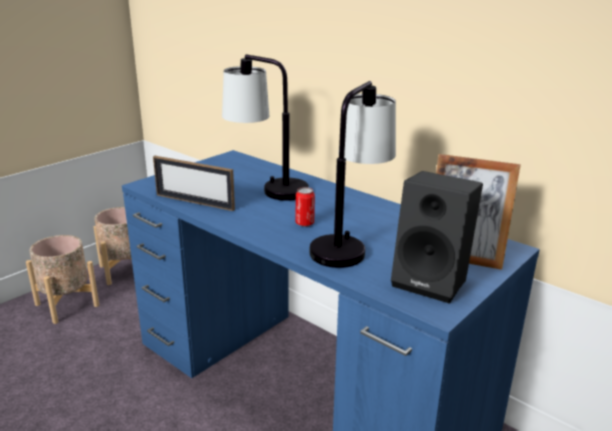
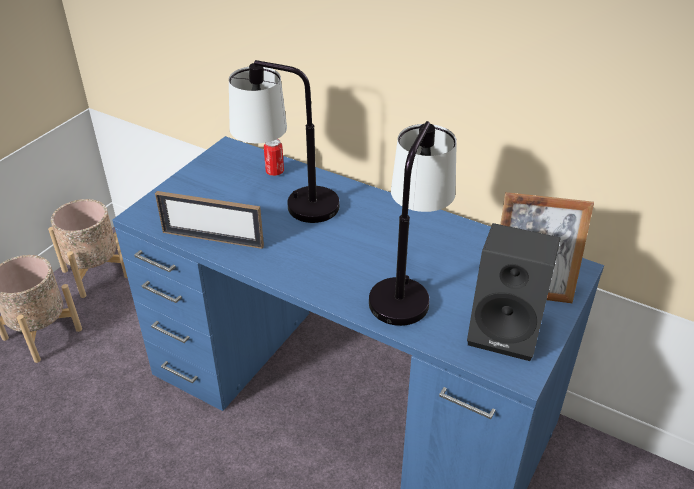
camera: 10 degrees left, 15 degrees up
(304, 223) = (350, 259): can -> can (274, 172)

